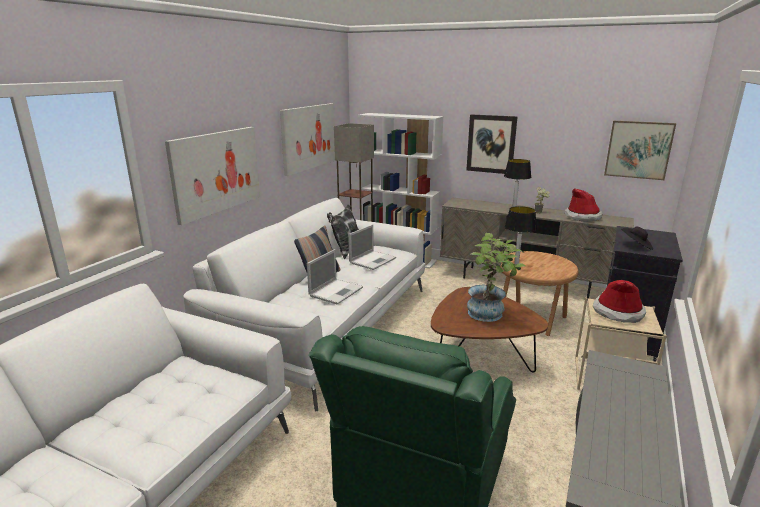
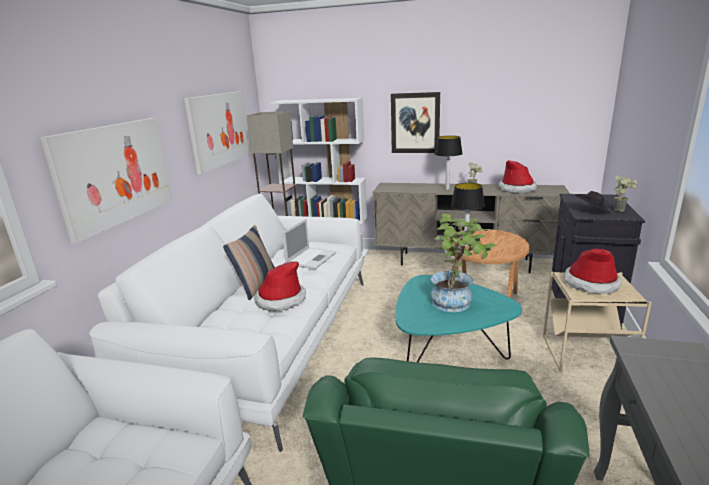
camera: 10 degrees left, 0 degrees up
(336, 291) = (280, 300): laptop -> hat
(346, 251) = (278, 251): pillow -> none
(479, 359) = (447, 352): brown coffee table -> turquoise coffee table
(638, 149) = (564, 116): picture -> none
(666, 248) = (621, 210): none -> potted plant

